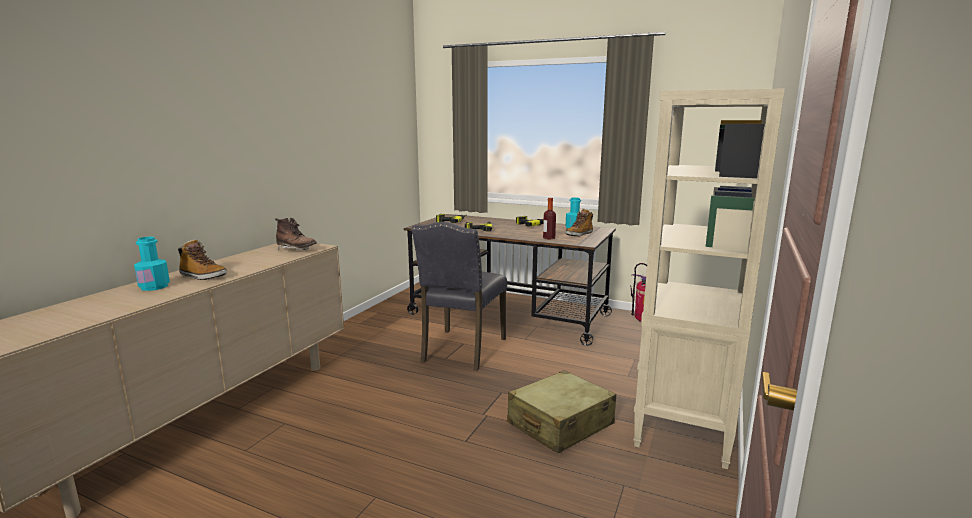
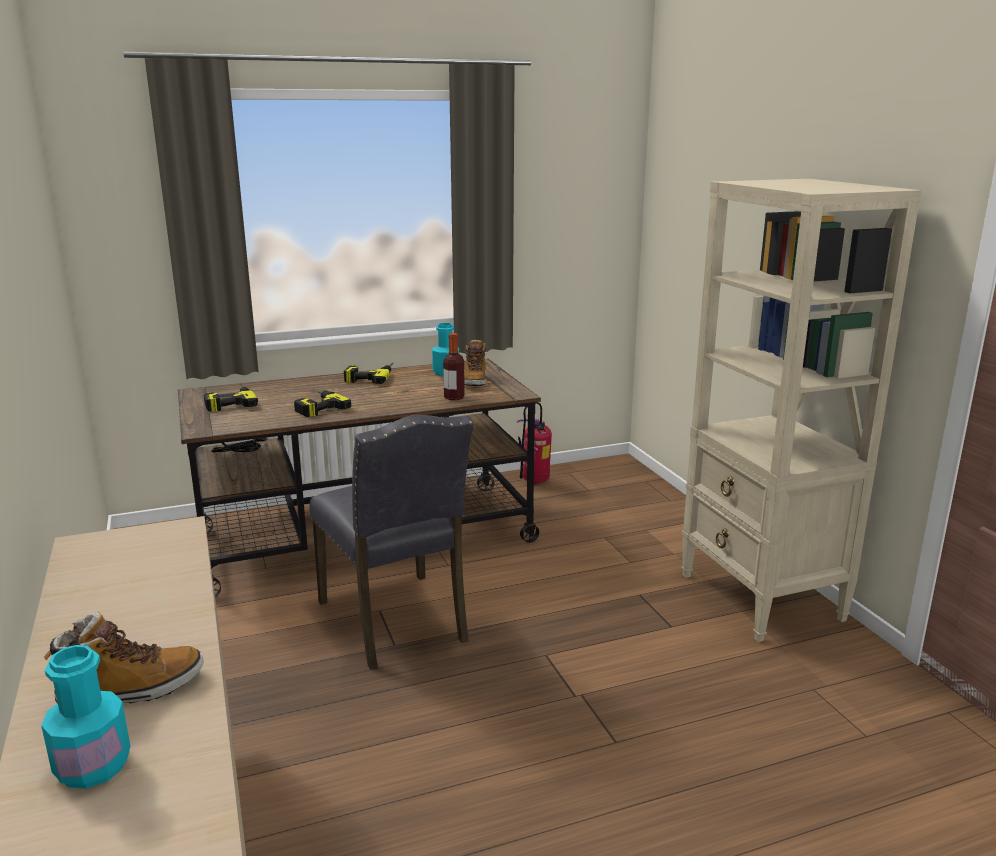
camera: 45 degrees left, 5 degrees up
(296, 250) = (151, 553): brown boot -> none
(560, 424) = (666, 658): beige suitcase -> none

